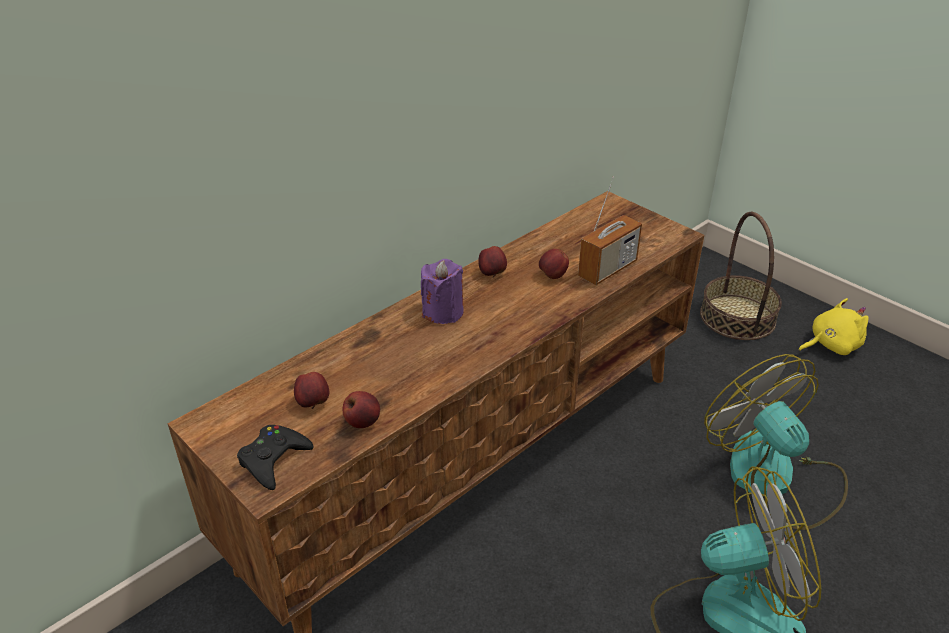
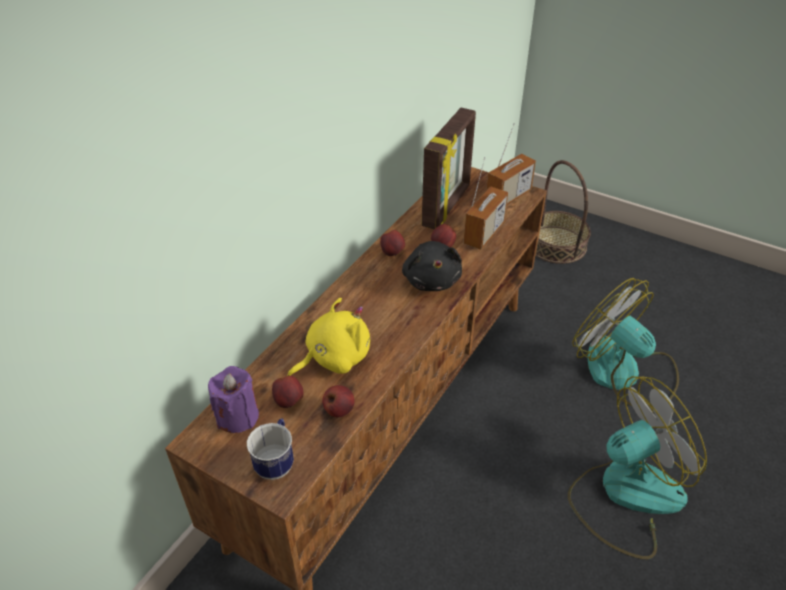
camera: 15 degrees left, 5 degrees up
(273, 460) = (276, 462): black game controller -> mug
(443, 312) = (365, 296): purple candle -> purple candle (237, 416)
(525, 308) = (431, 280): none -> black plush toy
(576, 235) = (447, 206): none -> picture frame
(653, 235) = (508, 197): none -> radio
(830, 345) = (631, 256): yellow plush toy -> yellow plush toy (334, 358)

